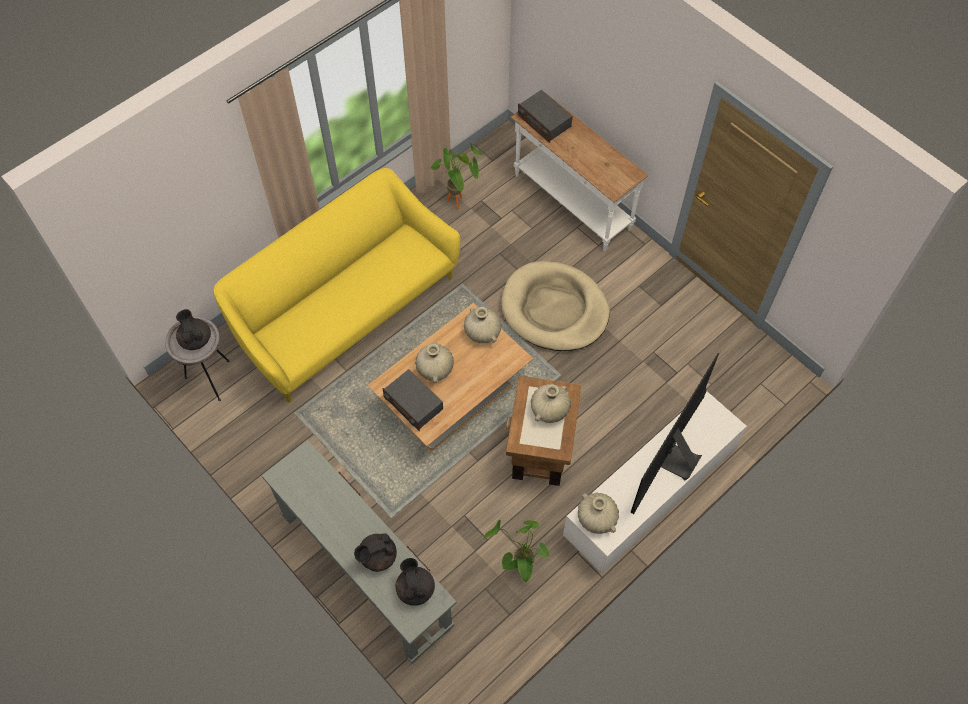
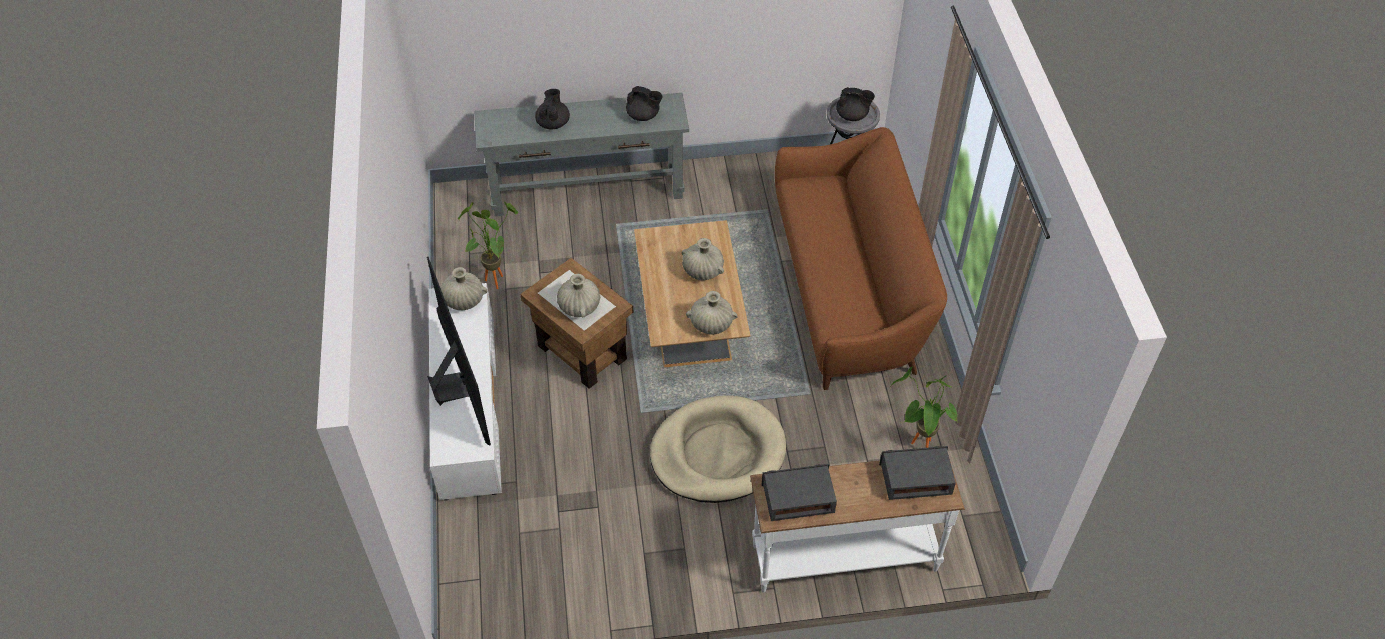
camera: 125 degrees right, 10 degrees down
(345, 310) = (849, 290): yellow sofa -> brown sofa
(413, 404) = (681, 239): radio -> radio (798, 498)
(415, 588) = (508, 131): black teapot -> black teapot (643, 116)

